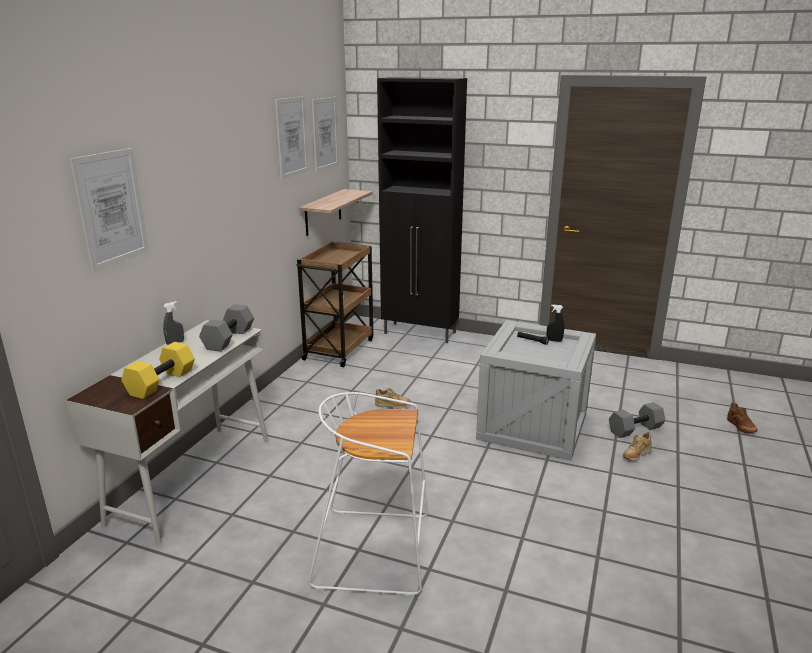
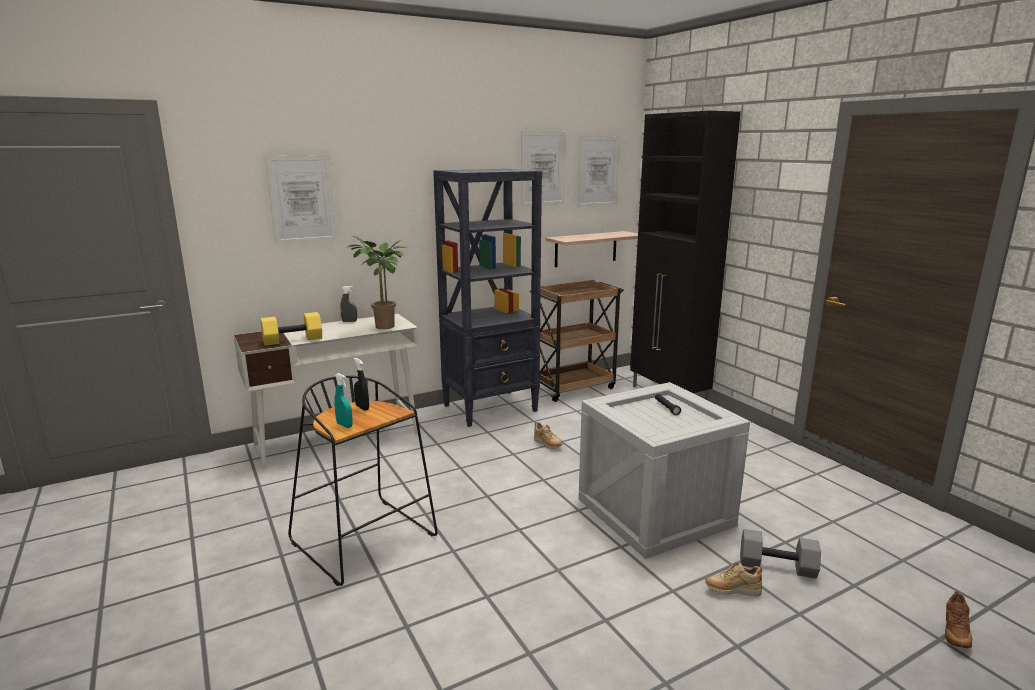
camera: 40 degrees right, 5 degrees down
(229, 339) = (383, 327): grey dumbbell -> potted plant
(298, 392) = (491, 408): none -> black bookcase
(375, 550) = (366, 540): white stool -> black stool
(390, 443) = (344, 425): none -> turquoise spray bottle
(554, 340) = (692, 414): black spray bottle -> black spray bottle (362, 407)

